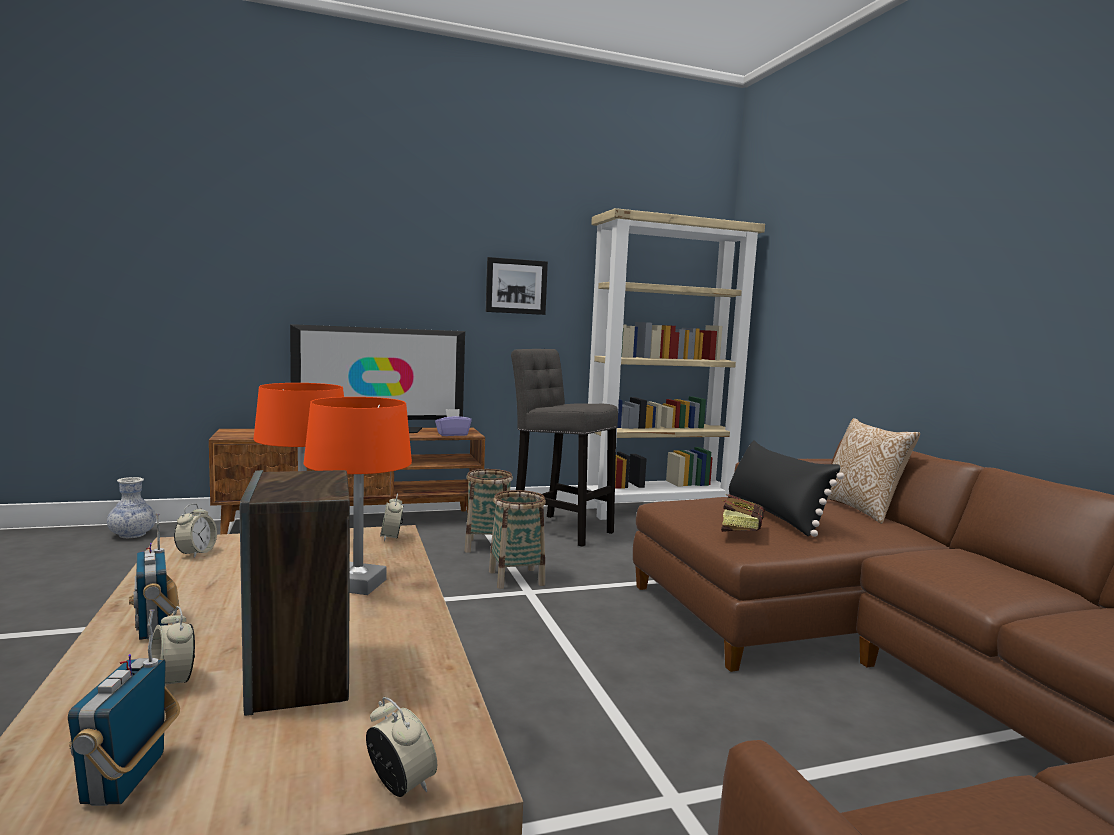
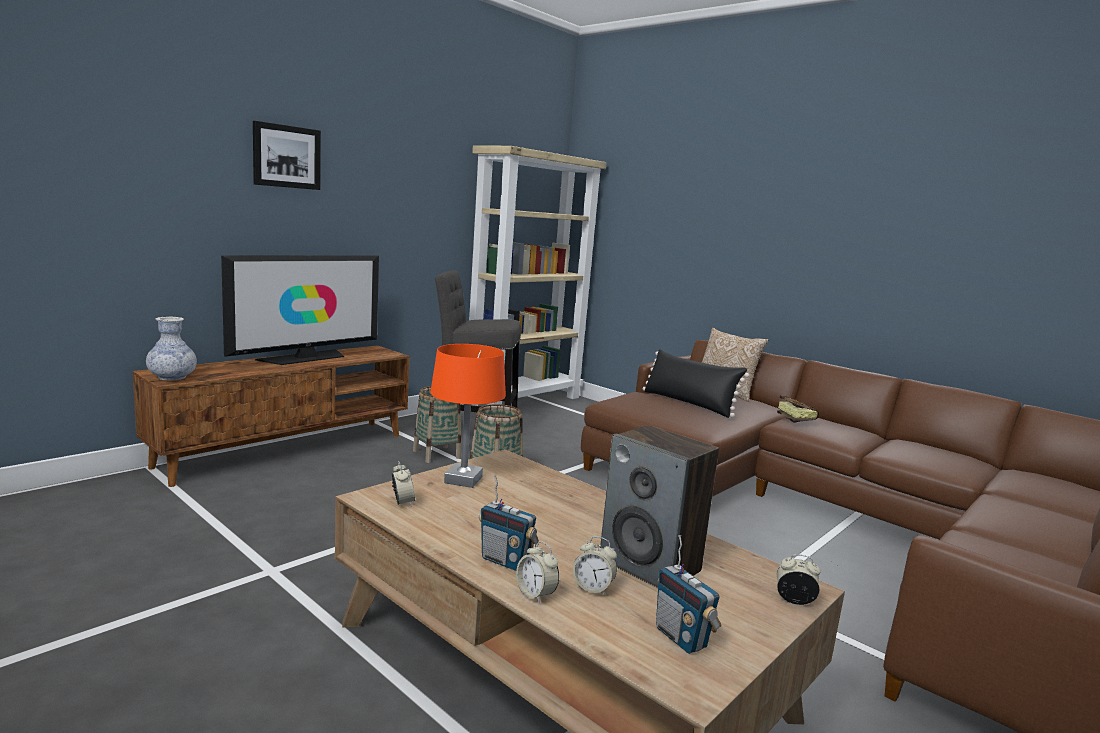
camera: 30 degrees left, 5 degrees up
(132, 535) = (59, 501): vase -> vase (172, 377)
(357, 585) = (563, 502): orange table lamp -> none
(391, 537) = (512, 462): alarm clock -> alarm clock (535, 594)
(452, 434) = (378, 355): purple tissue box -> none
(516, 286) = (412, 209): picture -> picture (286, 156)
(741, 530) = (687, 418): book -> book (793, 419)

